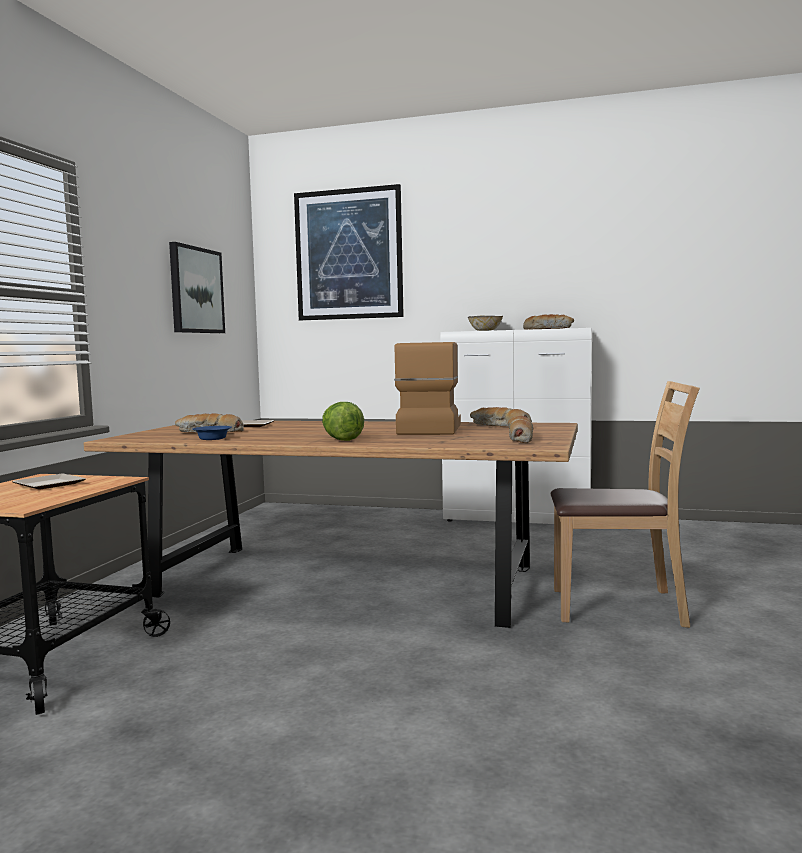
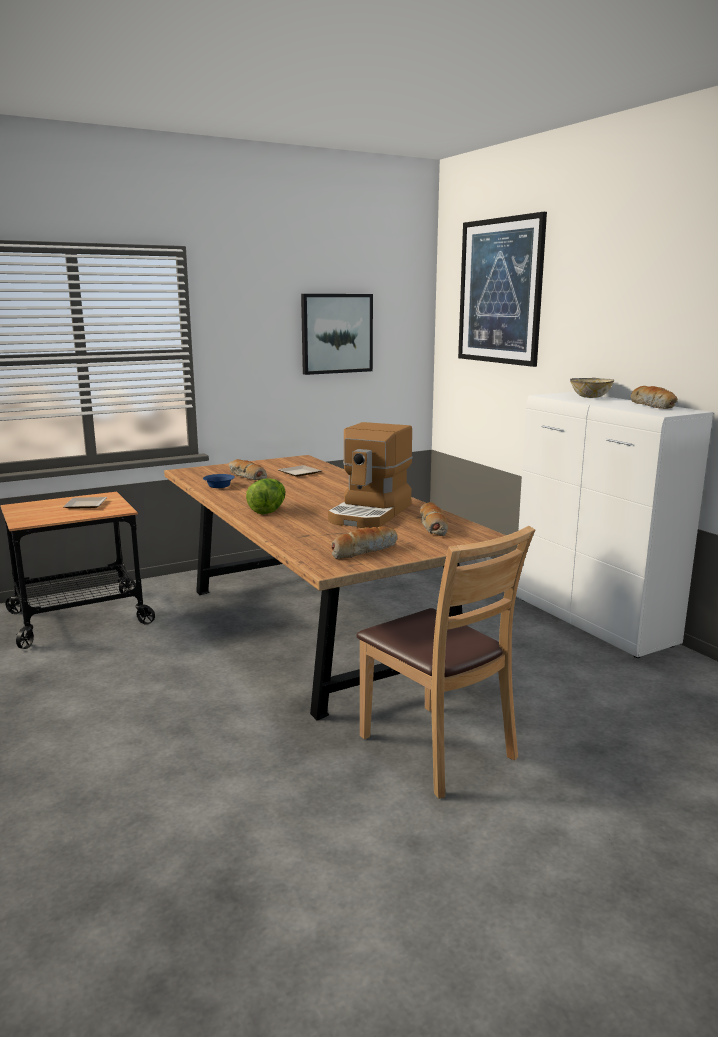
camera: 45 degrees right, 10 degrees up
(429, 429) = (371, 513): coffee machine -> coffee machine turned 150 degrees clockwise

